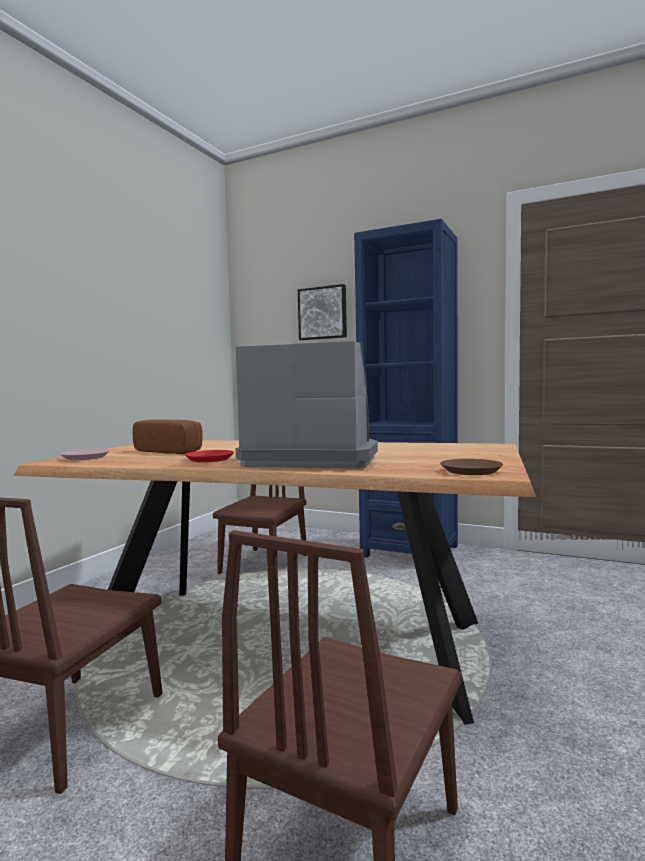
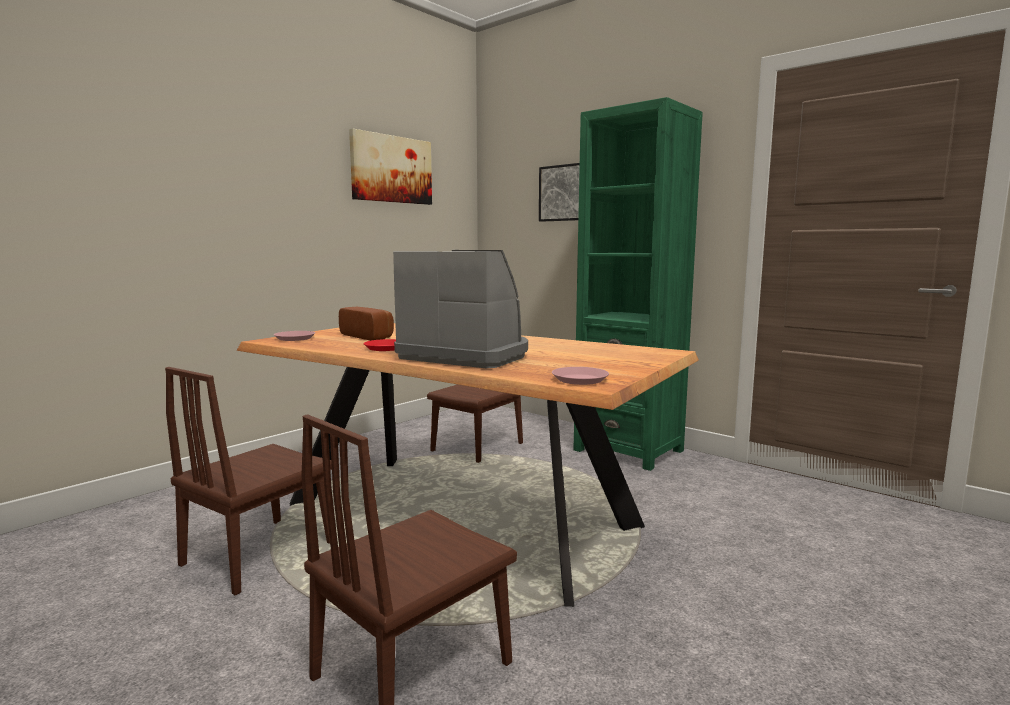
camera: 15 degrees right, 5 degrees up
(154, 286) = (391, 169): none -> picture
(410, 551) = (628, 450): blue bookcase -> green bookcase
(471, 471) = (580, 379): brown plate -> pink plate

